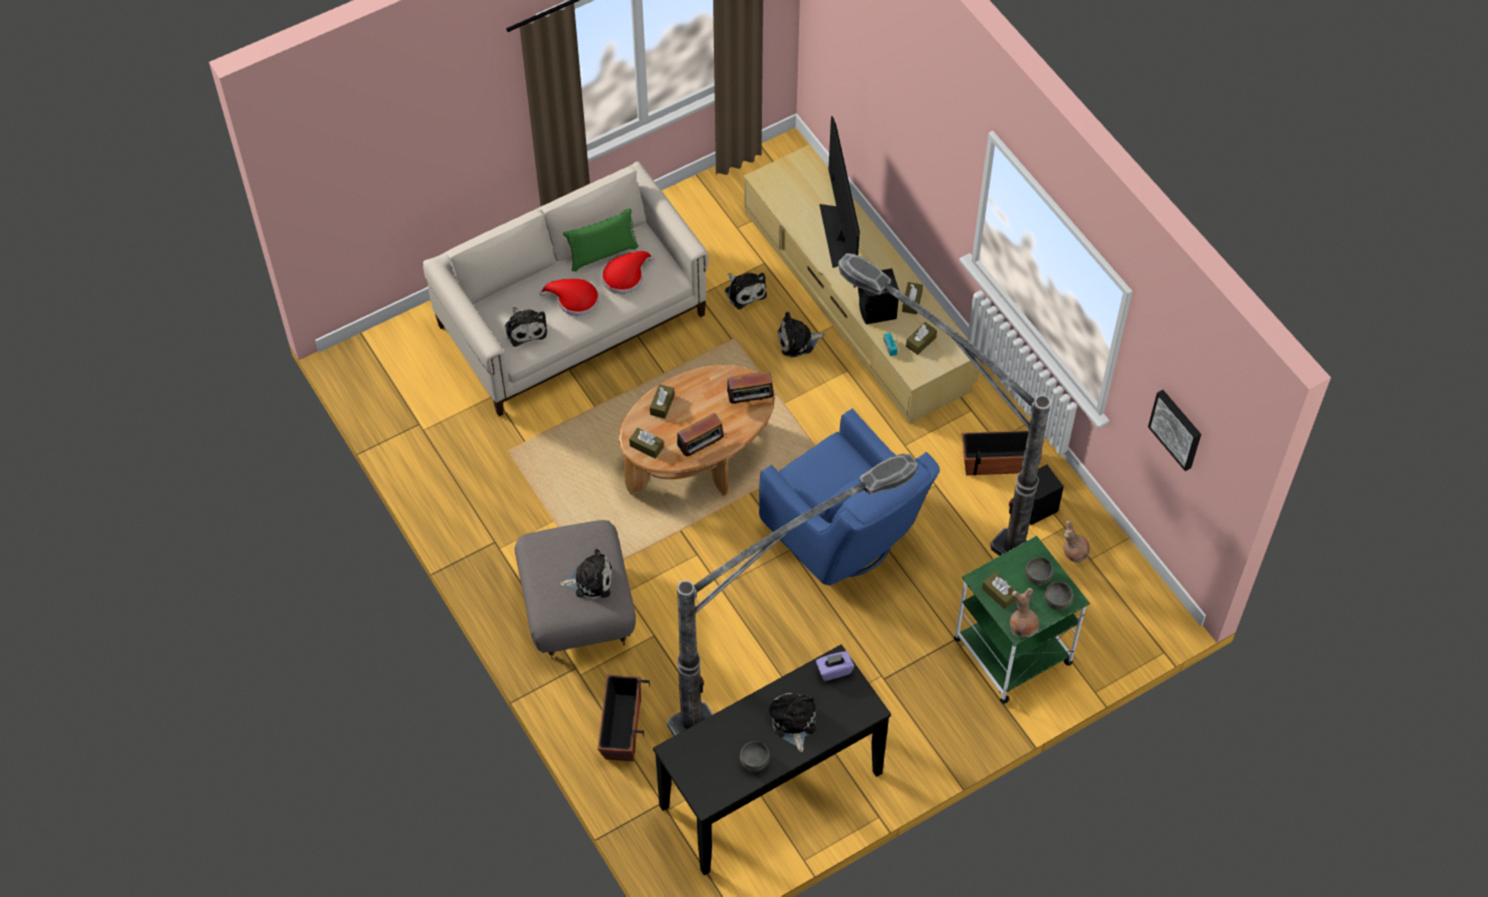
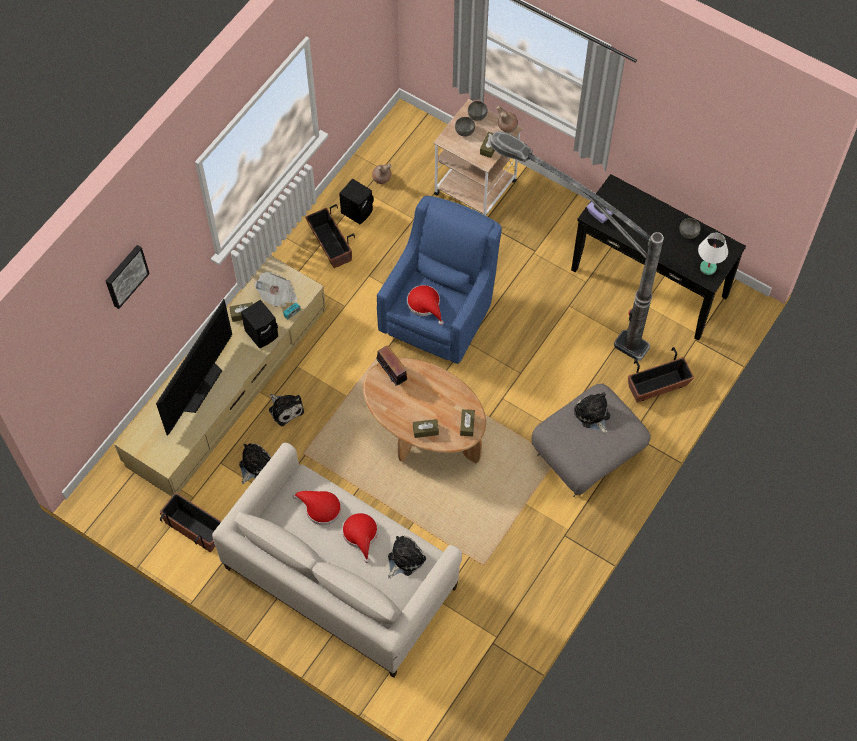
camera: 115 degrees left, 5 degrees up
(602, 254) = (305, 536): green pillow -> none
(692, 757) = (707, 268): none -> white table lamp
(700, 218) = (195, 528): none -> planter
(701, 448) = (449, 388): radio -> none
(793, 722) = (649, 223): plush toy -> none
(824, 467) = (425, 304): none -> red hat
(839, 234) = (199, 387): television -> television turned 150 degrees clockwise
(921, 342) = (277, 295): brown tissue box -> newspaper
(929, 493) = (377, 276): floor lamp -> none
(1011, 653) = (476, 188): green cart -> beige cart
(1177, 428) = (356, 38): picture -> picture (125, 275)

